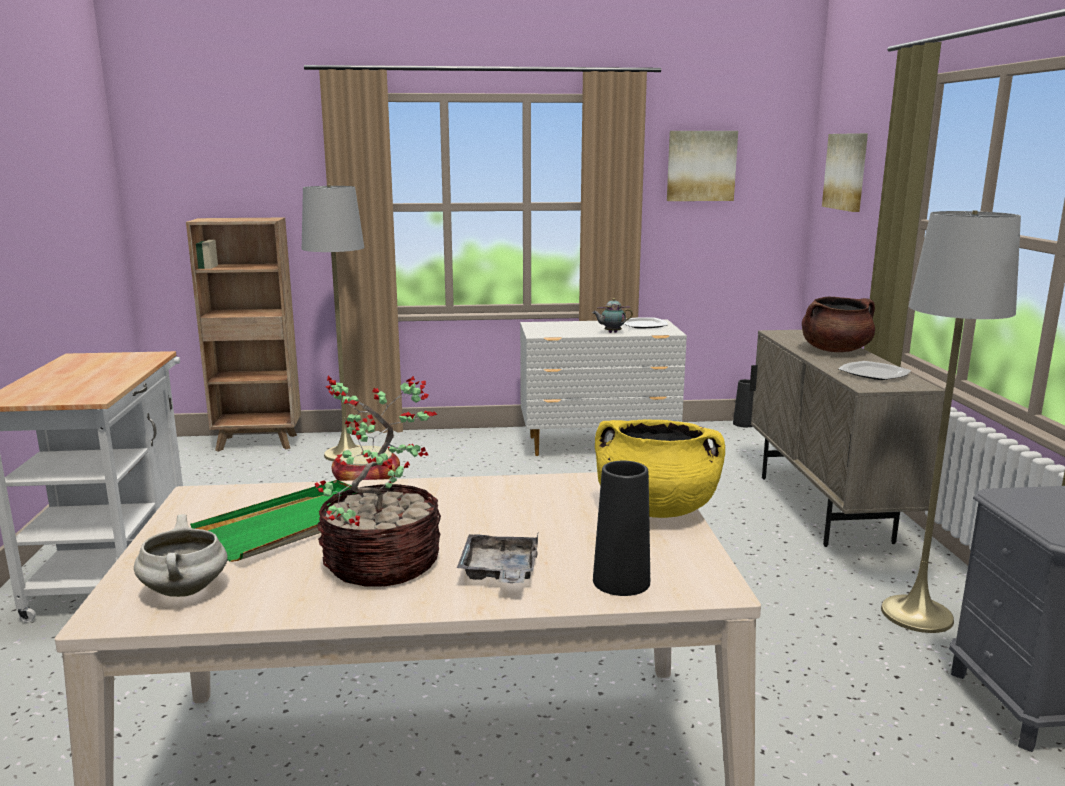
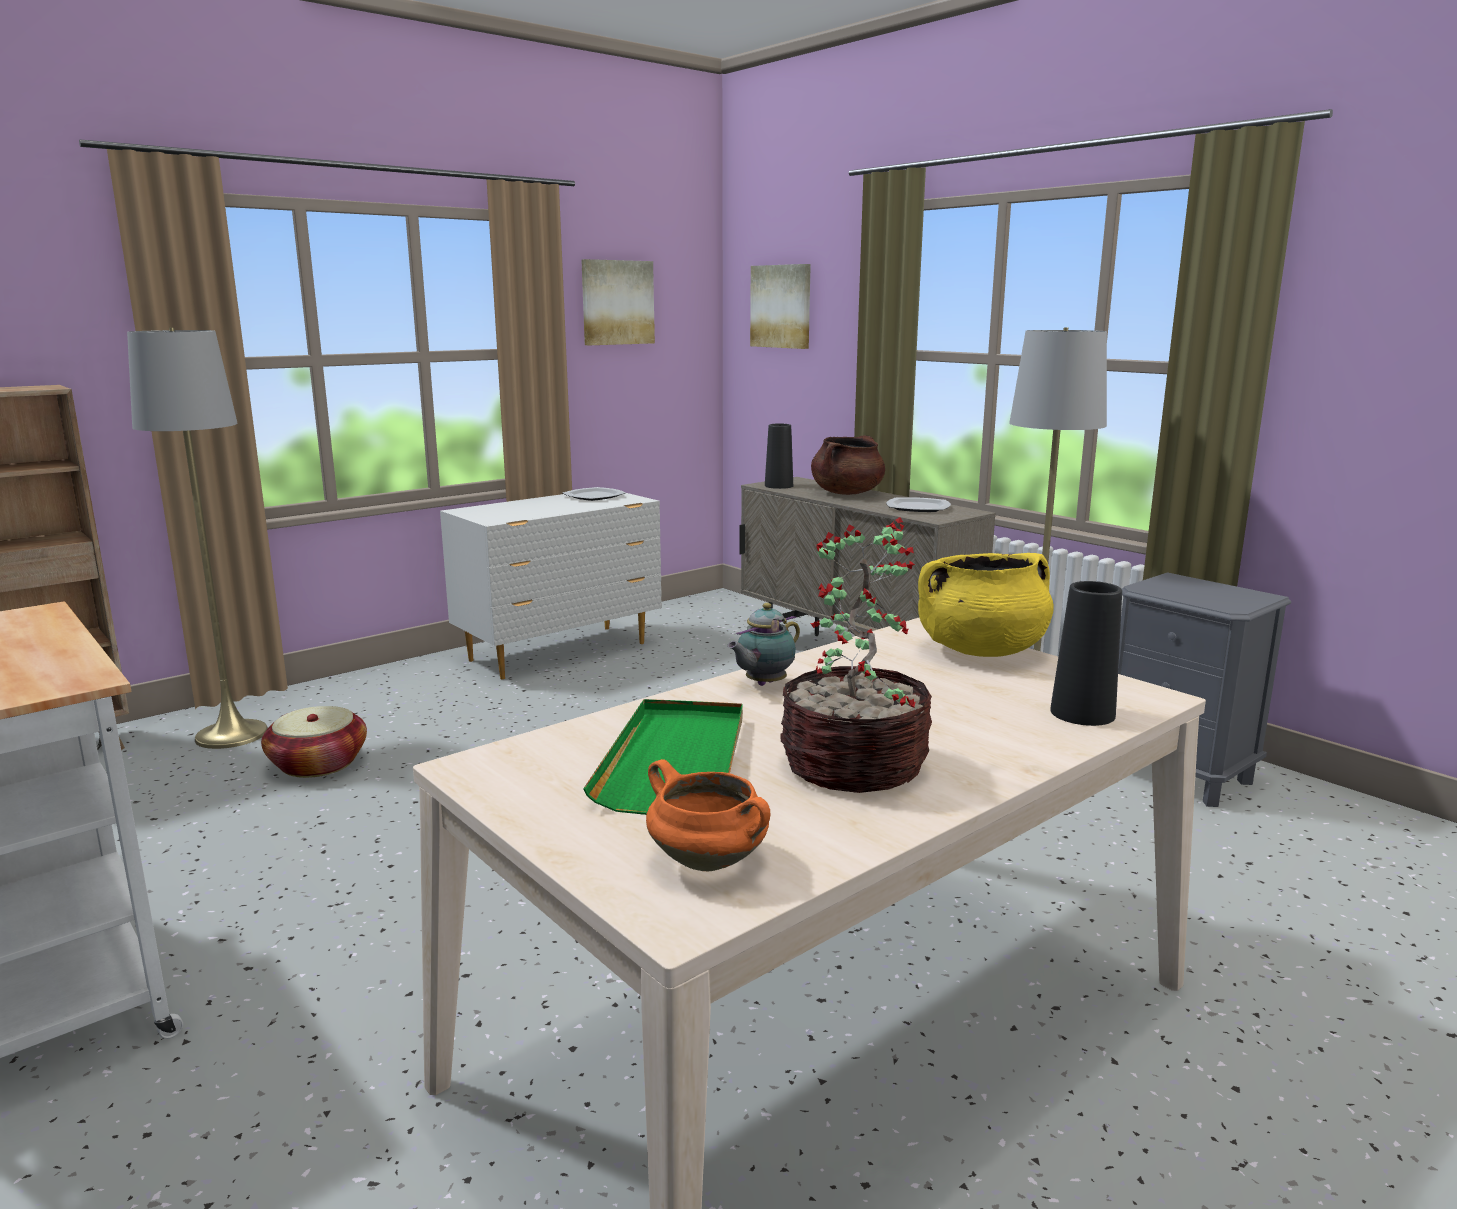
camera: 35 degrees left, 0 degrees up
(186, 591) = (710, 861): white cooking pot -> orange cooking pot
(499, 572) = (975, 737): grey tray -> none
(611, 332) = (575, 508): teapot -> teapot (763, 684)
(743, 424) = (685, 601): black vase -> black vase (779, 486)

